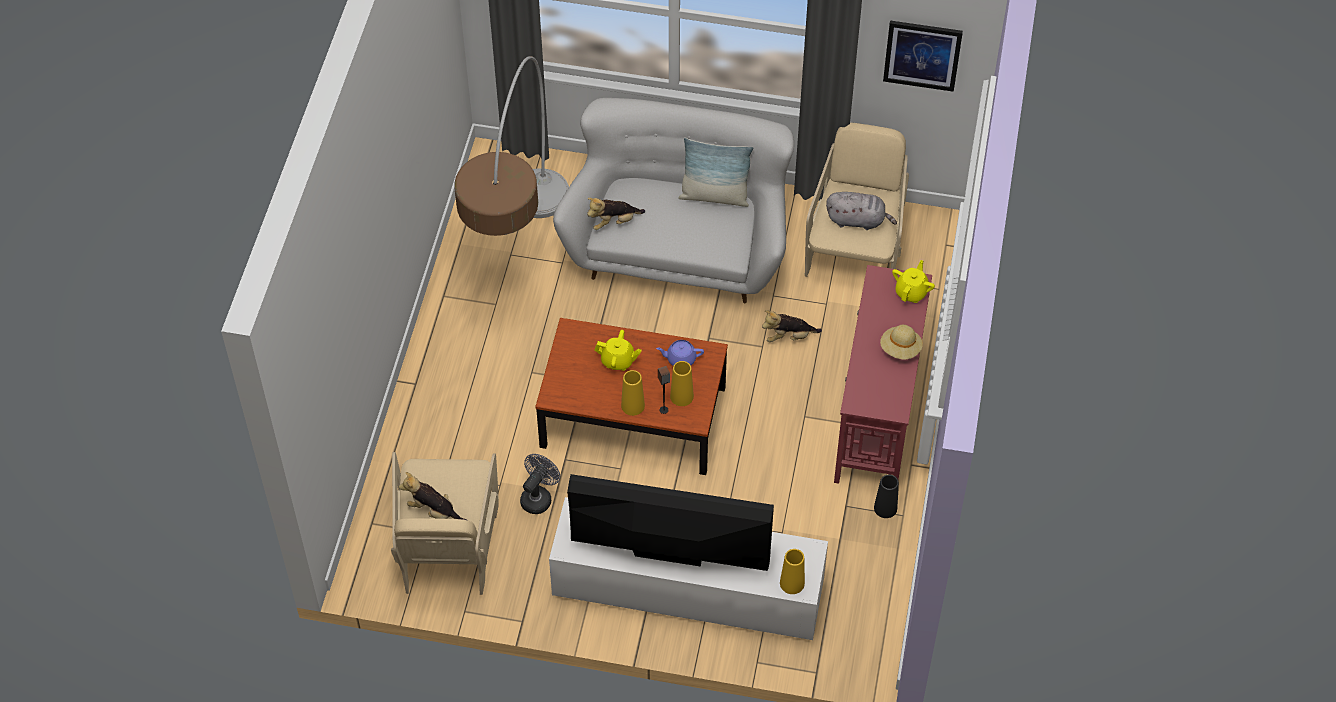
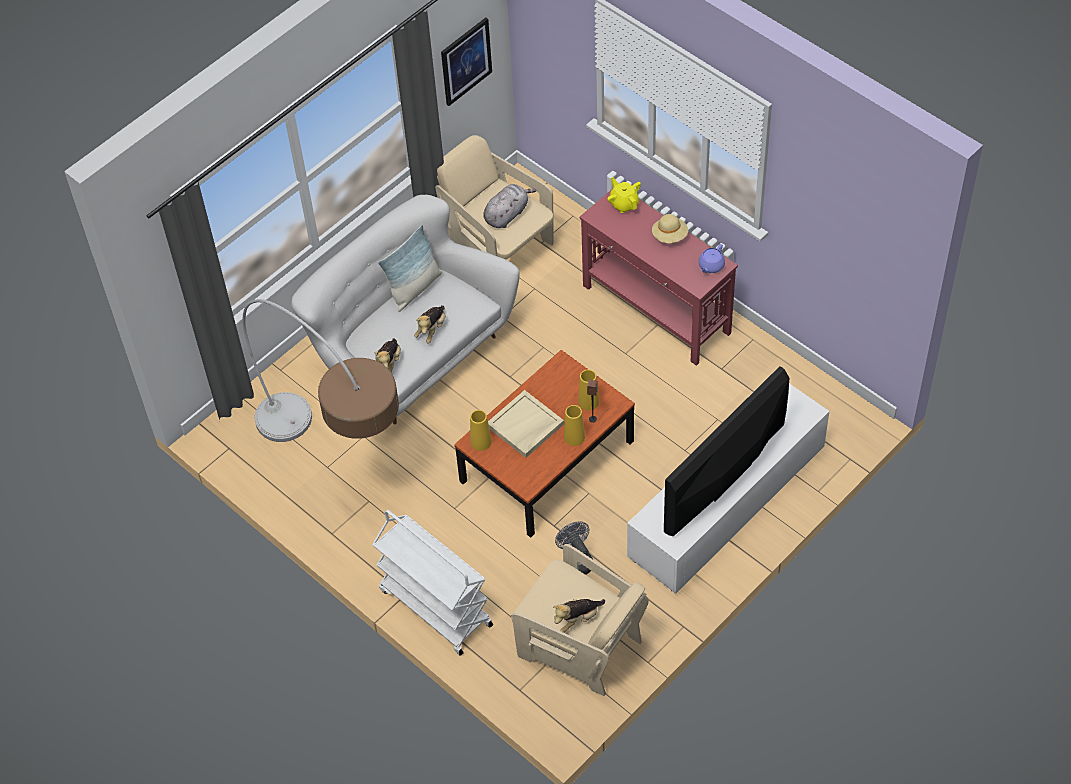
camera: 55 degrees left, 0 degrees up
(416, 413) = (434, 607): none -> white cart
(618, 361) = (525, 426): yellow teapot -> beige tray
(680, 359) = (553, 385): purple teapot -> purple teapot (711, 266)
(788, 337) = (547, 326): plush toy -> plush toy (432, 329)
(792, 583) = (801, 416): yellow vase -> yellow vase (481, 442)
(885, 508) = (739, 346): black vase -> none

